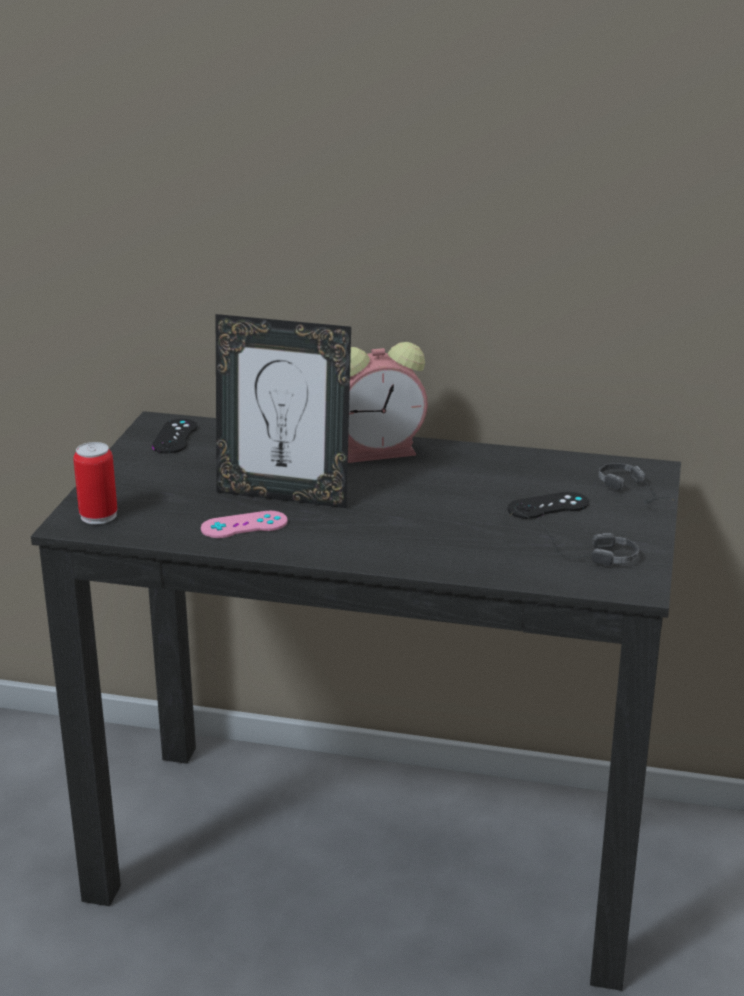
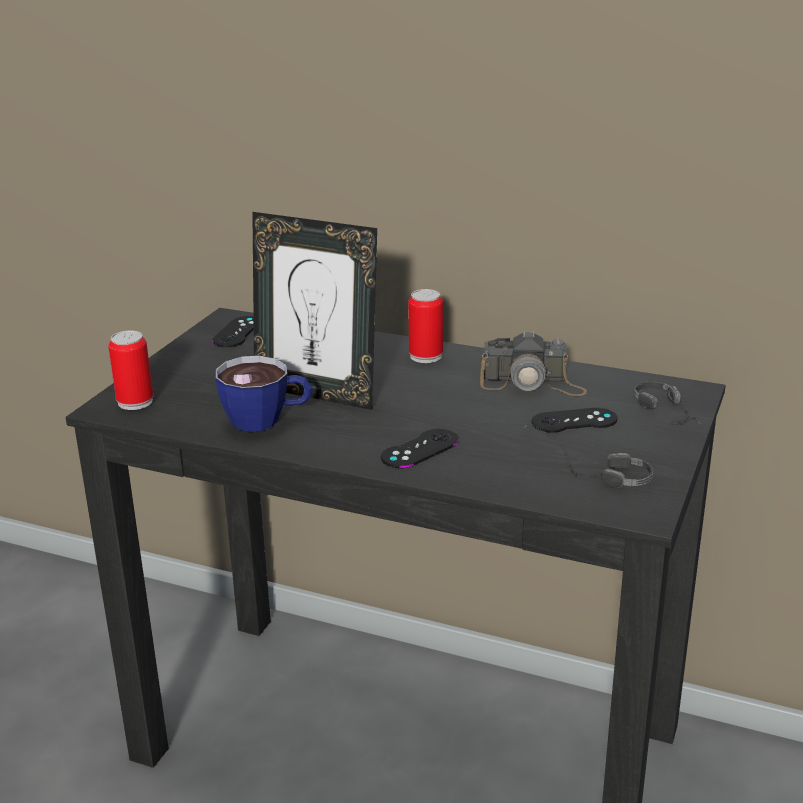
camera: 10 degrees right, 0 degrees up
(244, 525) = (267, 420): pink game controller -> cup
(380, 450) = (425, 356): alarm clock -> can
(408, 543) = (420, 449): none -> black game controller
(496, 472) = (532, 384): none -> camera

